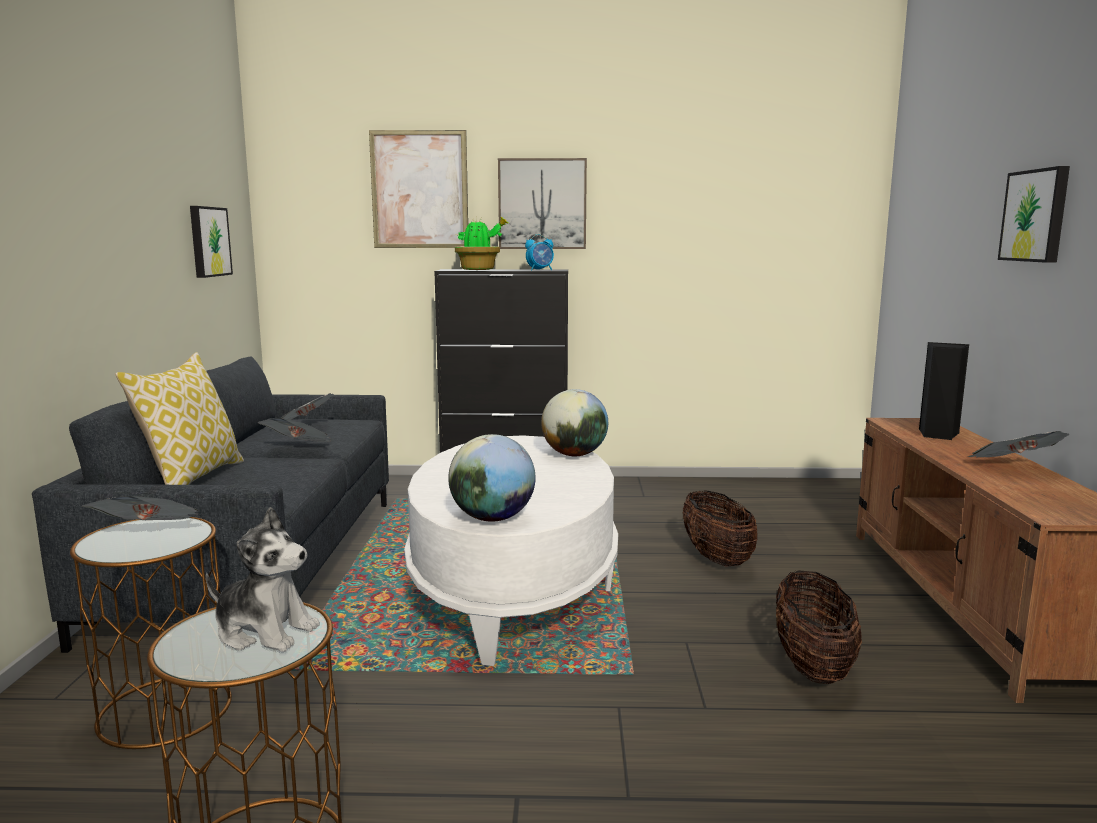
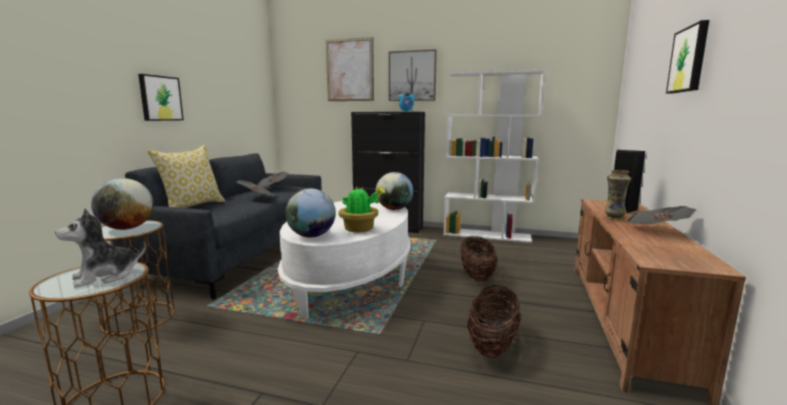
camera: 15 degrees right, 0 degrees up
(150, 537) = (127, 228): newspaper -> globe
(208, 241) = (240, 96): picture -> picture (160, 98)
(265, 631) = (105, 276): plush toy -> plush toy turned 105 degrees clockwise
(479, 269) = (376, 111): potted plant -> potted plant (360, 229)
(685, 484) = (487, 235): none -> white bookcase
(942, 450) = (613, 218): none -> vase

